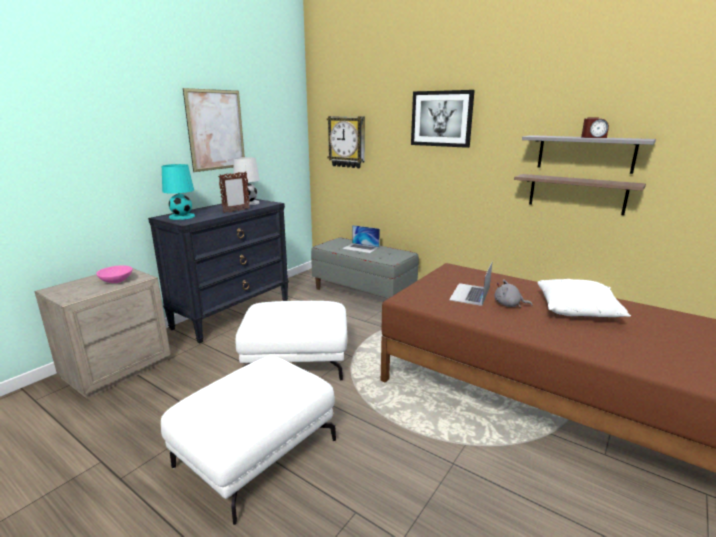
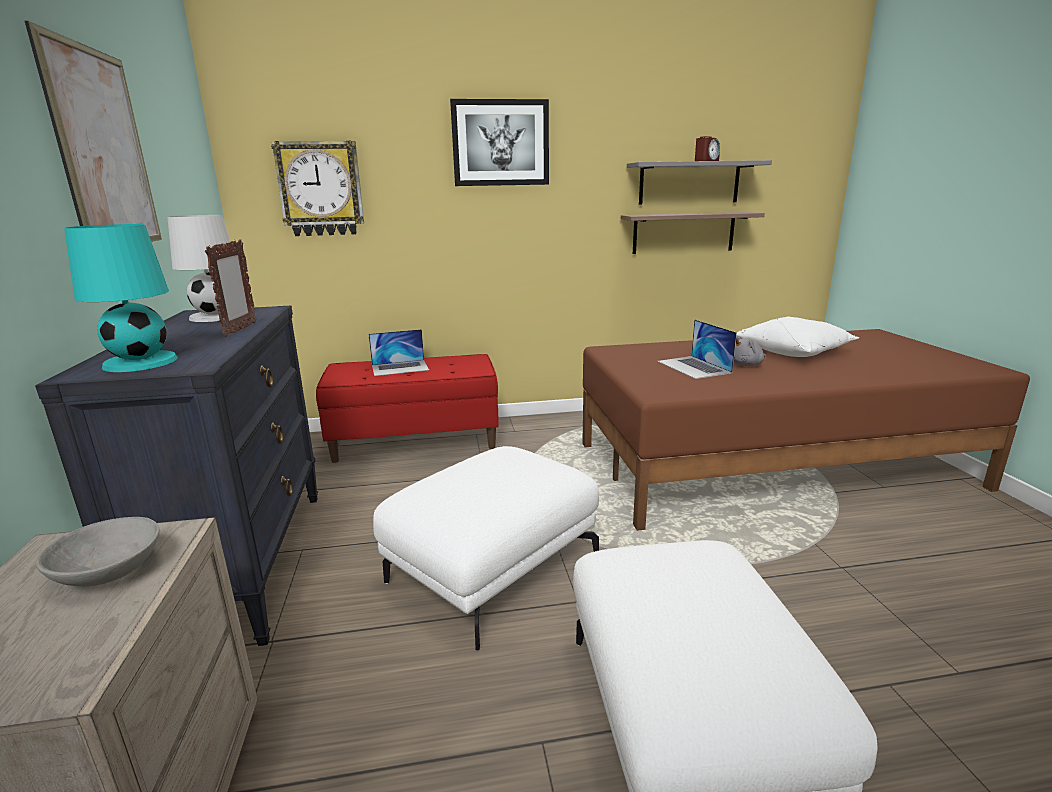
camera: 45 degrees left, 0 degrees up
(116, 281) = (109, 572): pink bowl -> grey bowl
(363, 293) = (415, 441): grey bench -> red bench

